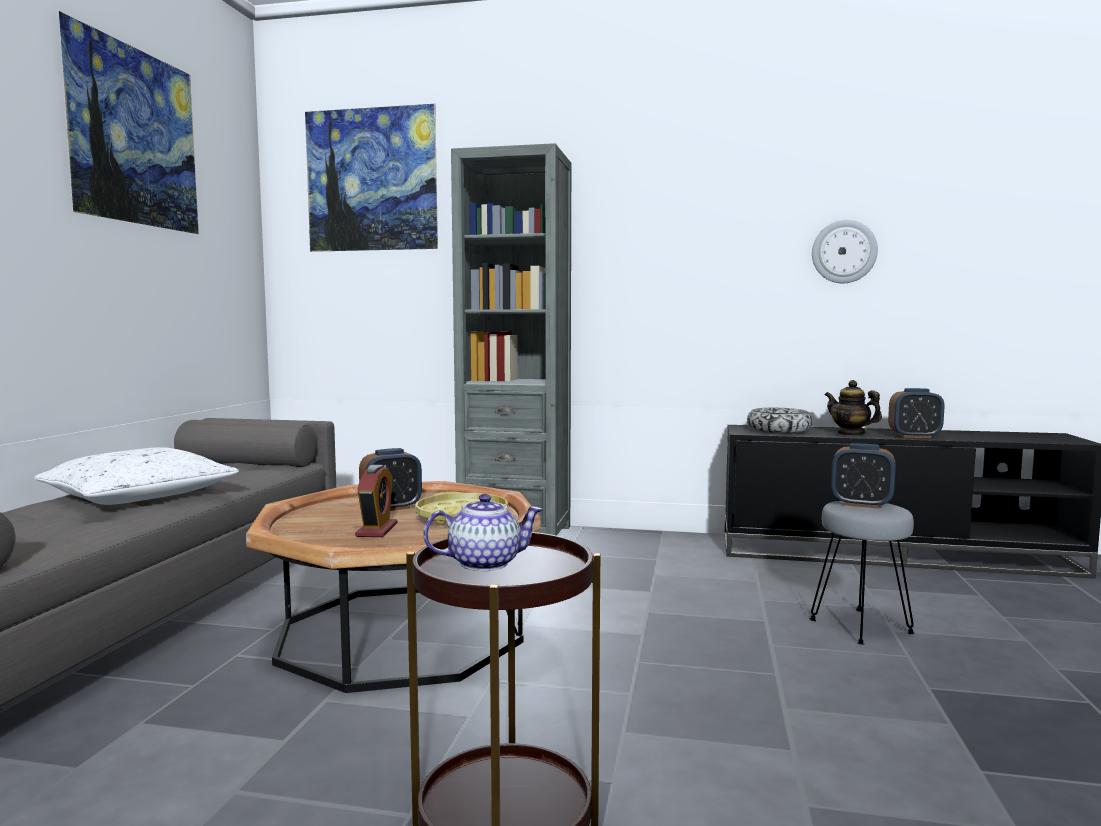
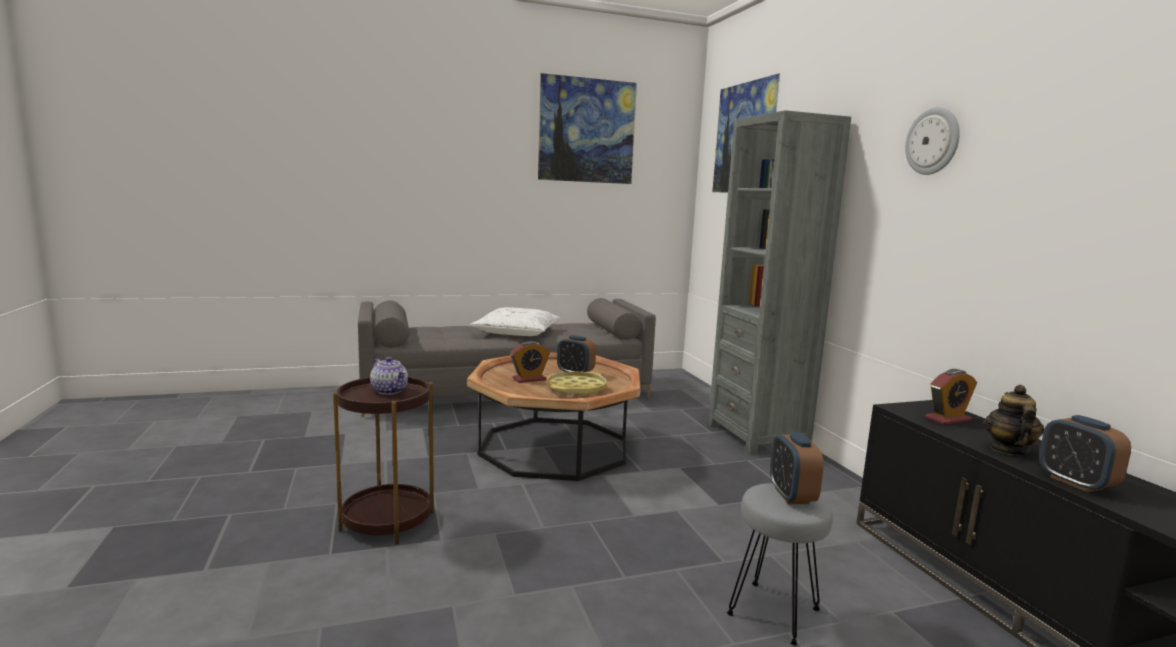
camera: 60 degrees right, 5 degrees up
(779, 430) = (947, 419): bowl -> alarm clock
(844, 252) = (1099, 217): wall clock -> wall clock (933, 141)

